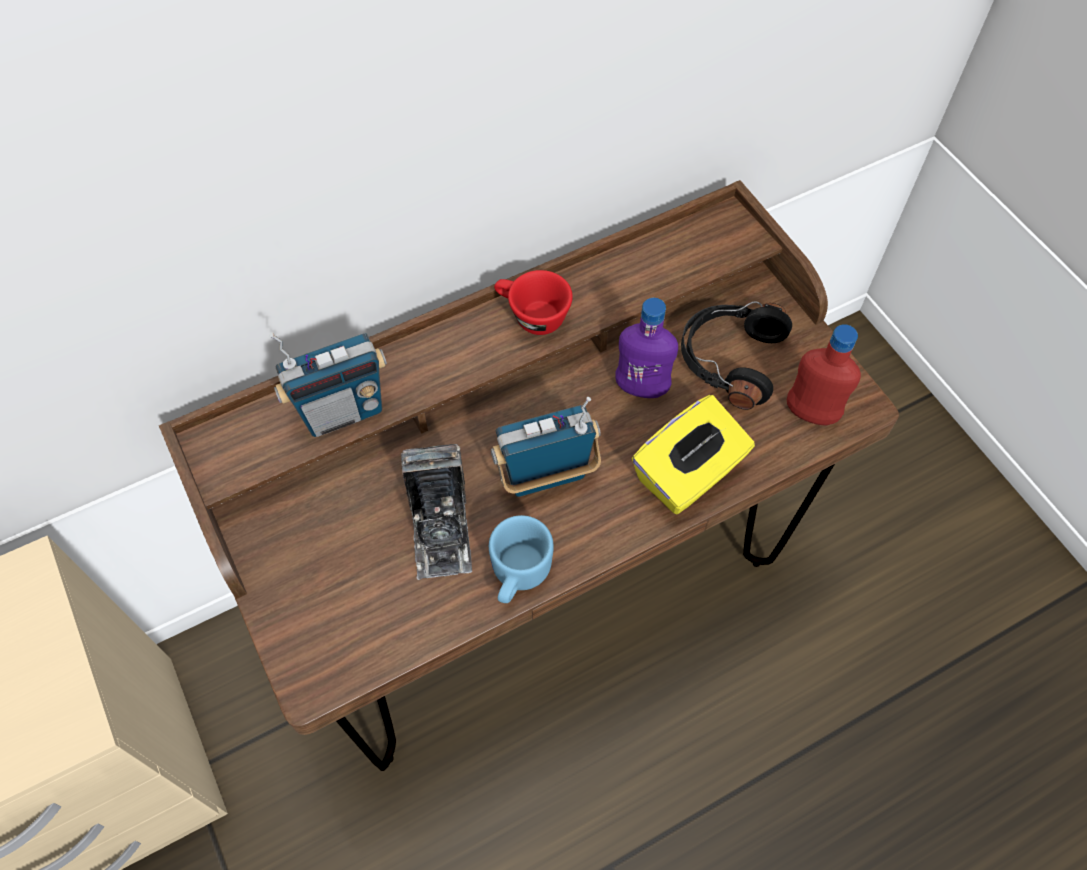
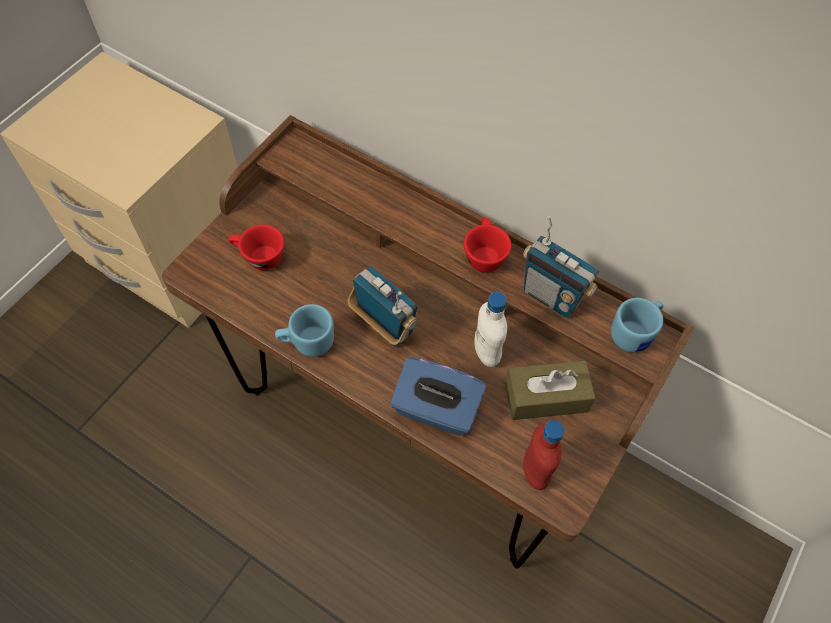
camera: 60 degrees right, 0 degrees up
(342, 411) = (351, 192): radio -> radio (552, 296)
(347, 580) = (258, 257): none -> red cup
(440, 529) = (316, 287): camera -> none
(641, 388) = (486, 352): purple bottle -> white bottle
(688, 474) = (436, 409): yellow tissue box -> blue tissue box
(716, 232) = (635, 333): none -> blue mug
(729, 360) = (546, 397): black headphones -> brown tissue box

